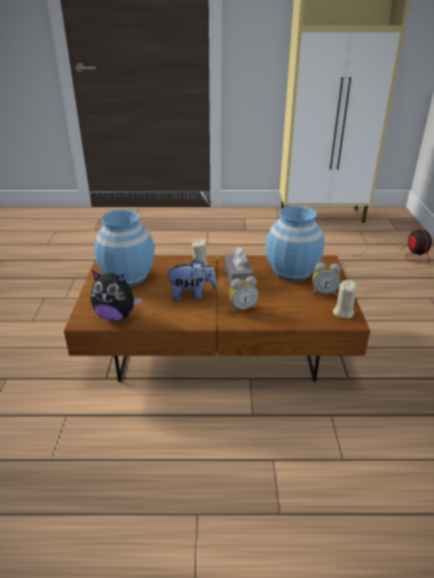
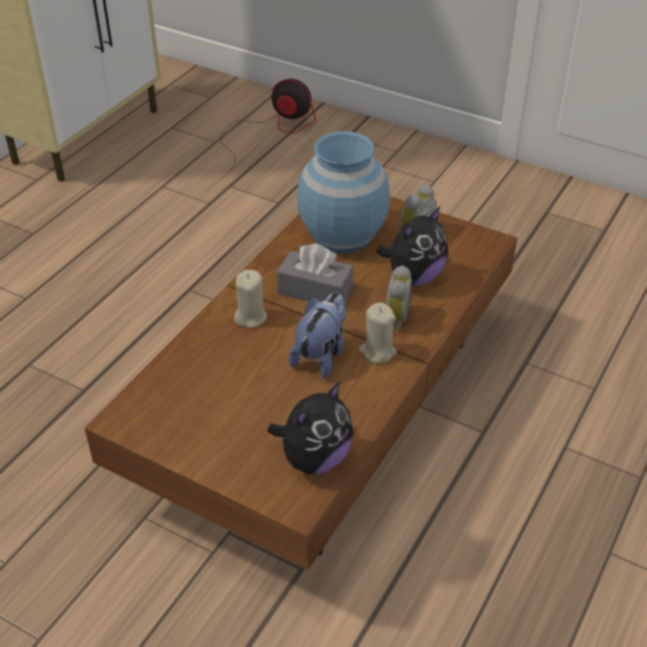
camera: 60 degrees left, 10 degrees up
(128, 277) = (204, 409): blue vase -> none
(284, 304) = (413, 277): none -> plush toy
(343, 312) = (469, 239): beige candle -> beige candle (377, 351)

